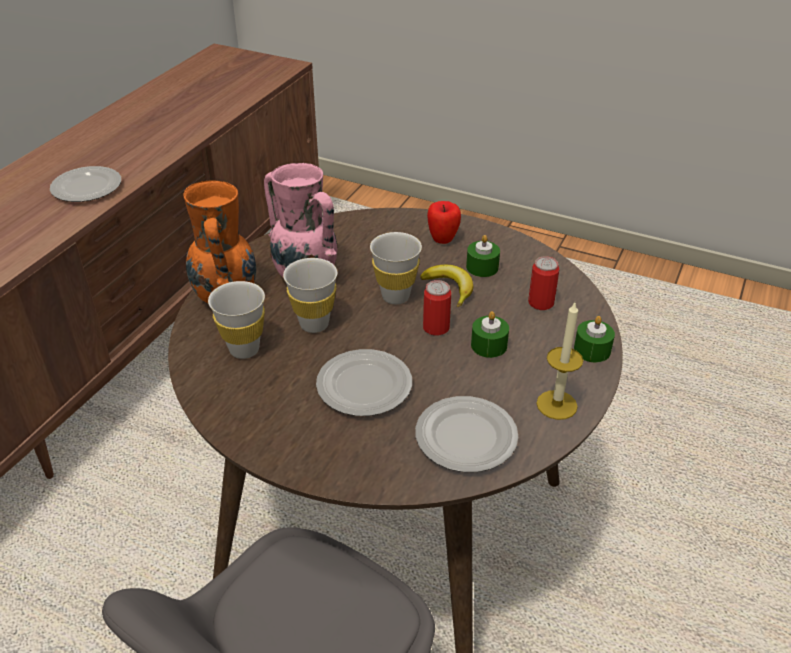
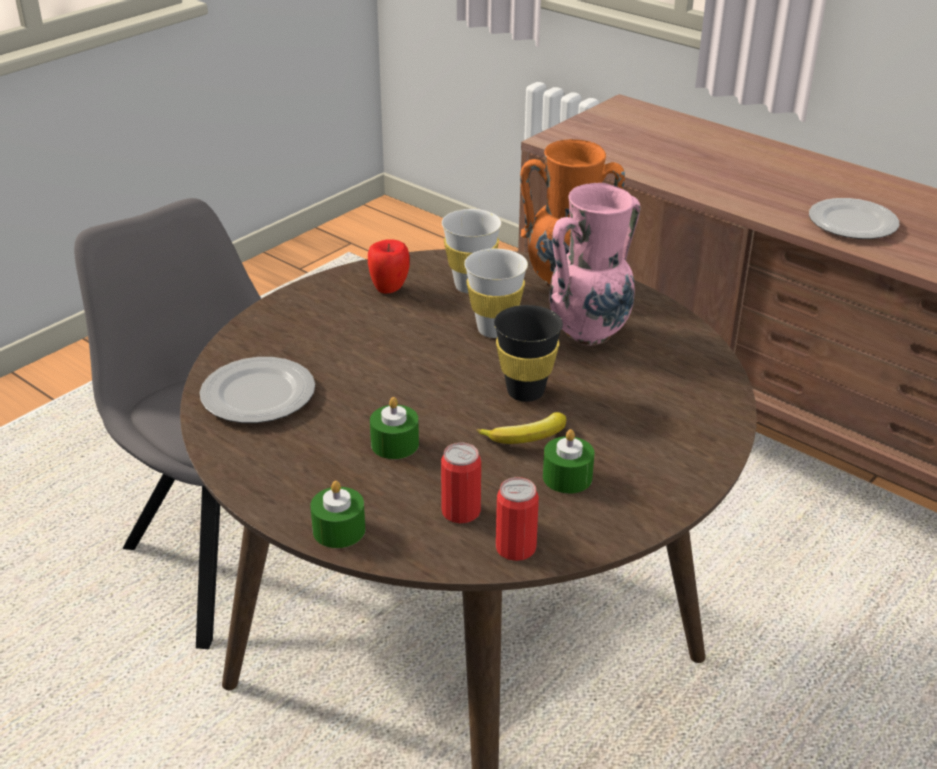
camera: 105 degrees right, 5 degrees down
(365, 387) = (372, 347): plate -> none
(395, 296) = (525, 392): white cup -> black cup
(436, 328) = (448, 411): can -> can (515, 548)
(443, 239) = (652, 456): apple -> apple (389, 290)
(556, 405) = (262, 470): candle -> none

